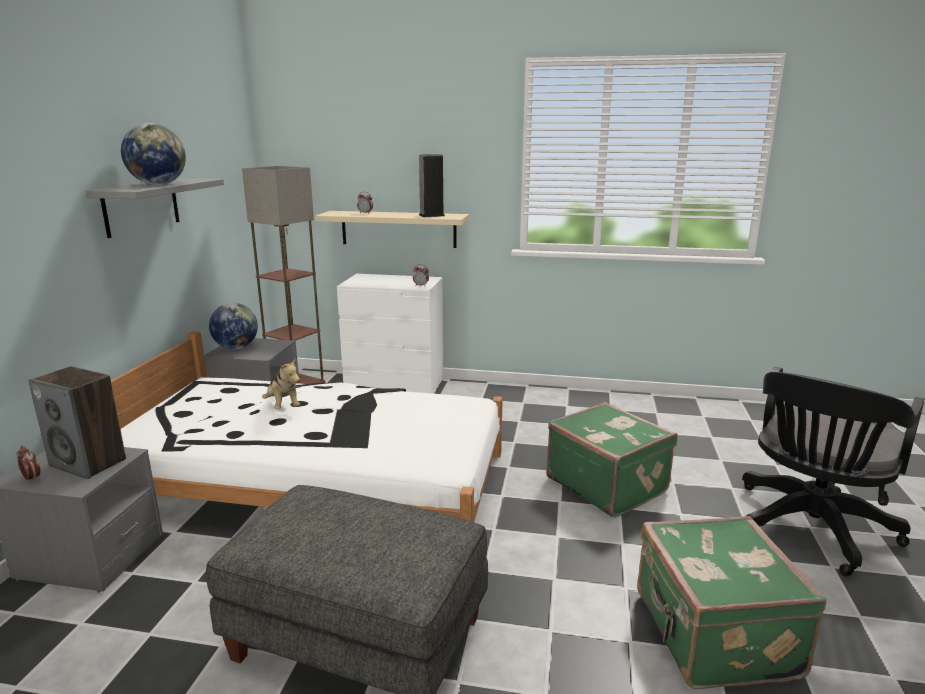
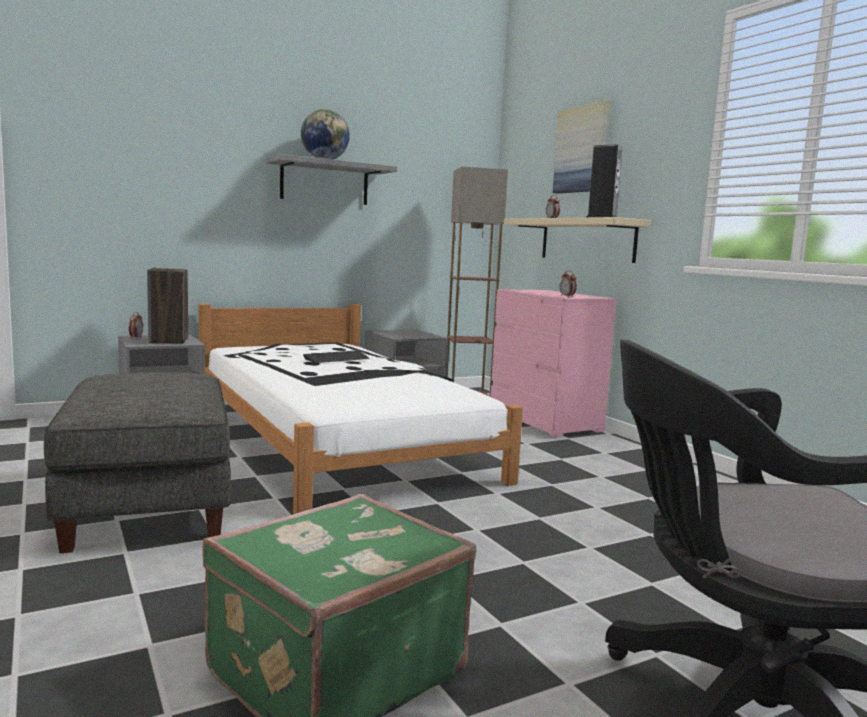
camera: 50 degrees right, 10 degrees down
(236, 348) = (397, 332): globe -> none
(283, 406) = (336, 358): plush toy -> keyboard
(380, 148) = (582, 149): none -> picture
(395, 386) = (545, 421): white dresser -> pink dresser
(607, 484) = (562, 545): green suitcase -> none

